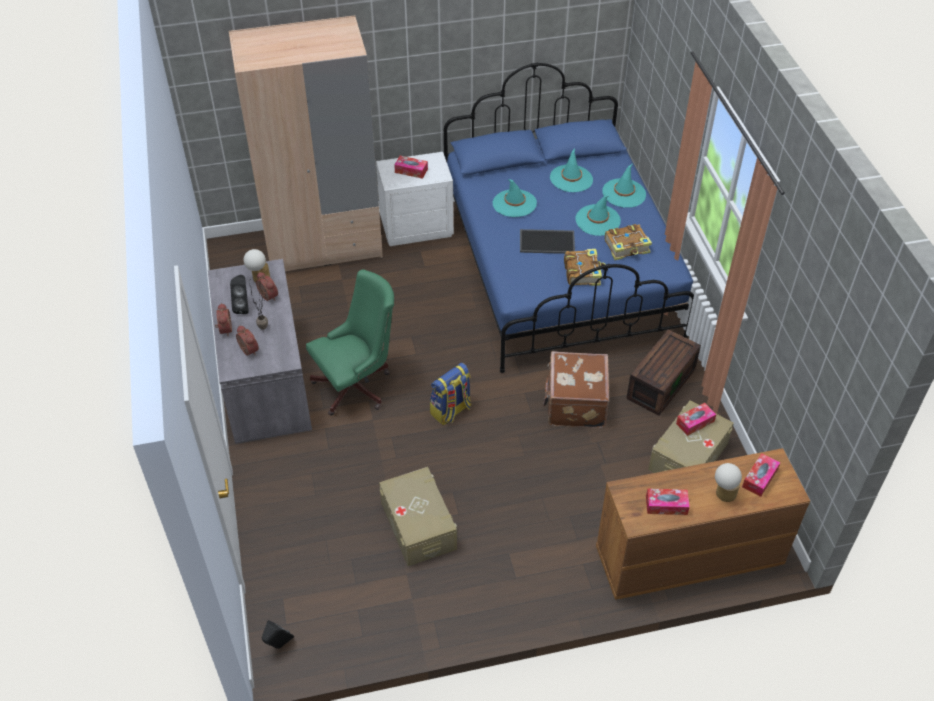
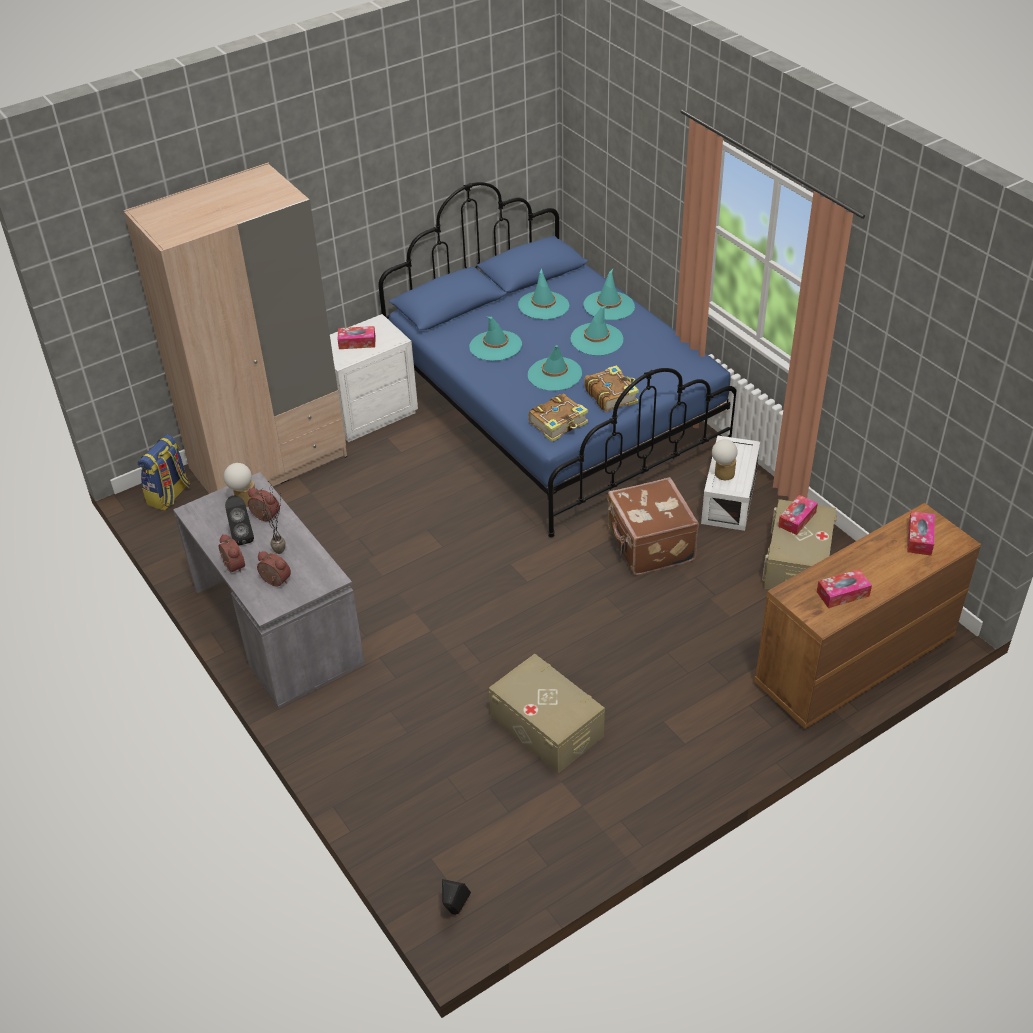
camera: 20 degrees left, 5 degrees down
(357, 385) = (393, 600): green office chair -> none
(451, 411) = (516, 594): backpack -> backpack (169, 495)
(547, 241) = (554, 374): tray -> turquoise hat
(627, 247) = (644, 358): book -> book (559, 424)
(660, 382) = (728, 497): brown storage box -> white storage box
(723, 494) = (893, 565): table lamp -> table lamp (722, 475)

